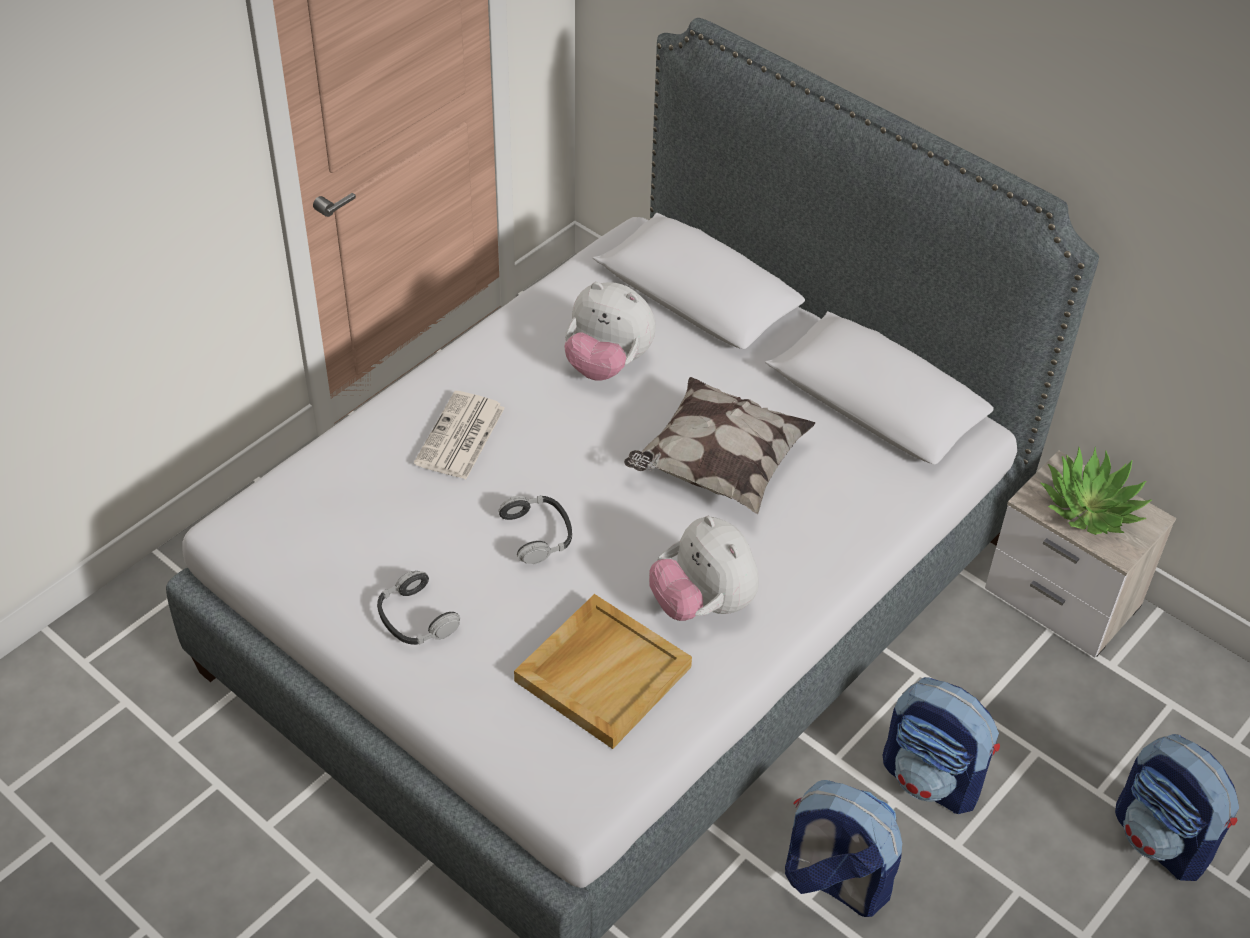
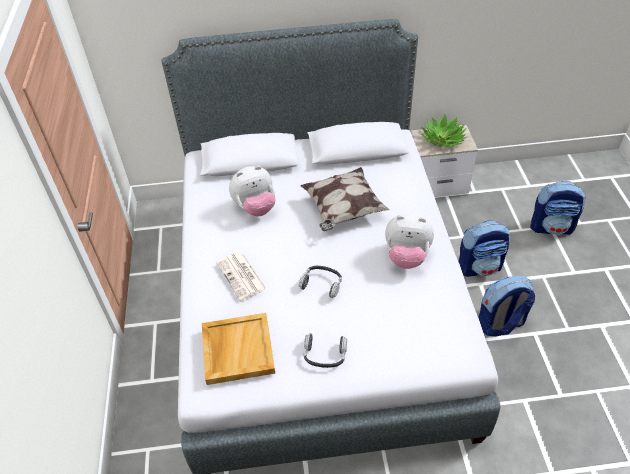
camera: 45 degrees left, 0 degrees up
(603, 672) = (413, 309): beige tray -> beige tray (237, 349)

